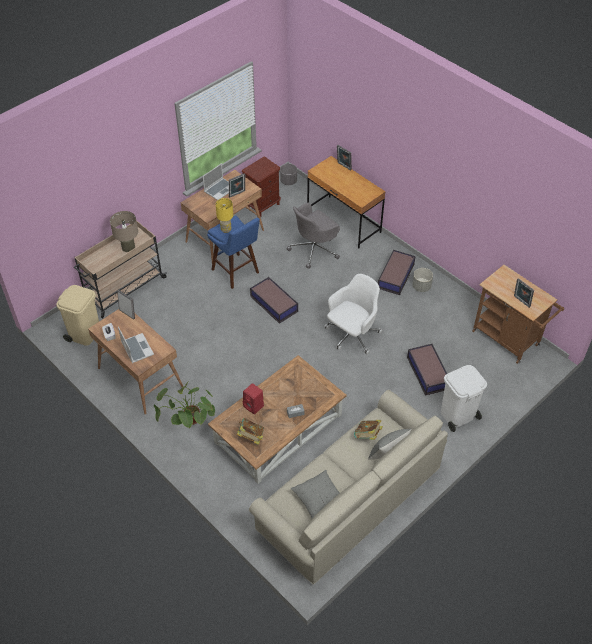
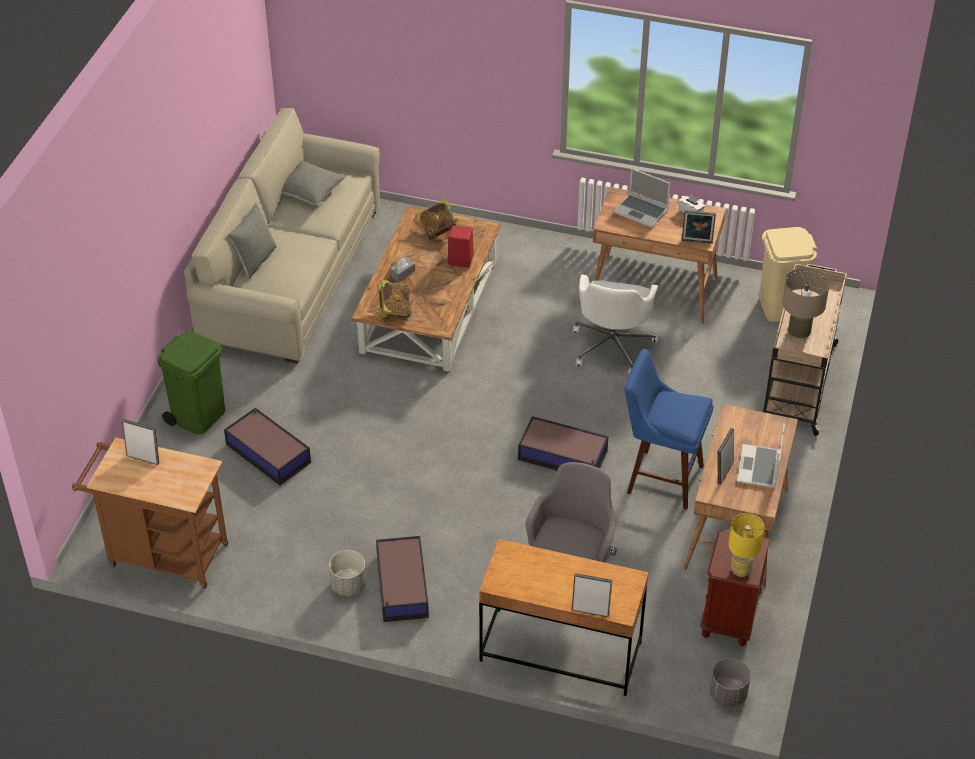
camera: 150 degrees right, 5 degrees down
(188, 424) = (543, 268): potted plant -> none
(226, 229) = (683, 406): yellow table lamp -> yellow table lamp (741, 570)
(352, 335) = (412, 459): white office chair -> white office chair (612, 345)
(367, 436) = (291, 269): book -> book (394, 310)
(457, 415) = (199, 415): white trash can -> green trash can

